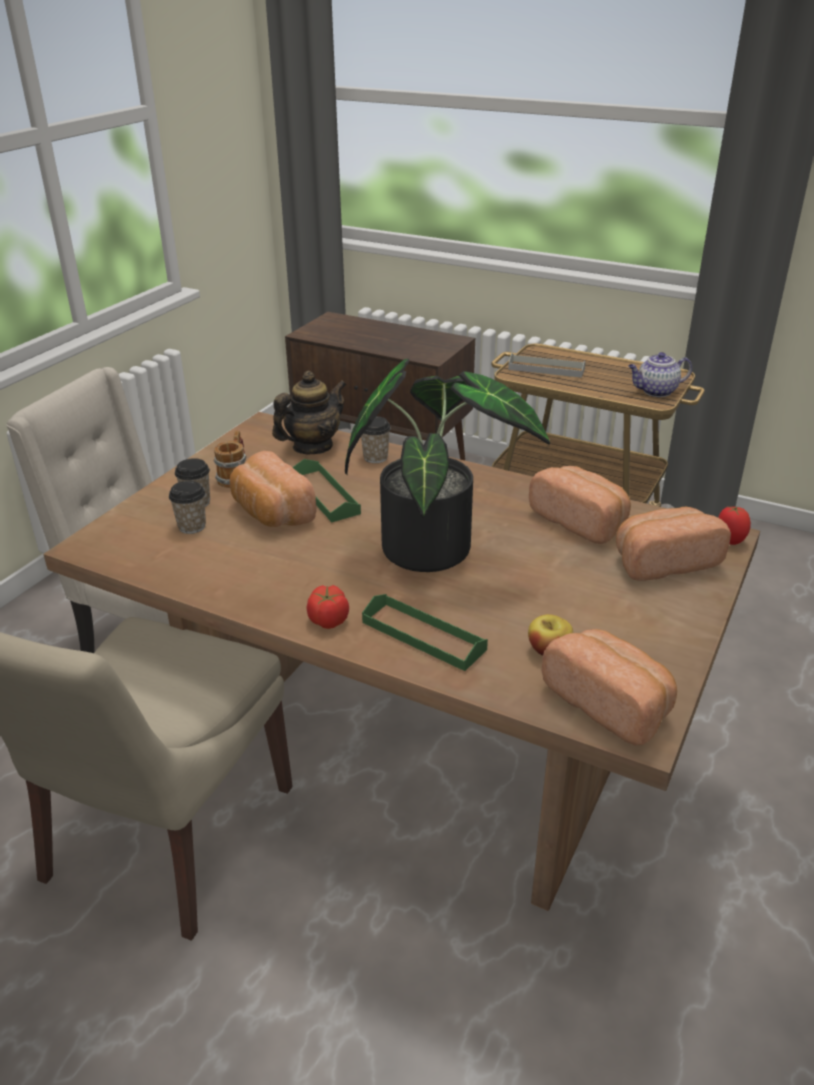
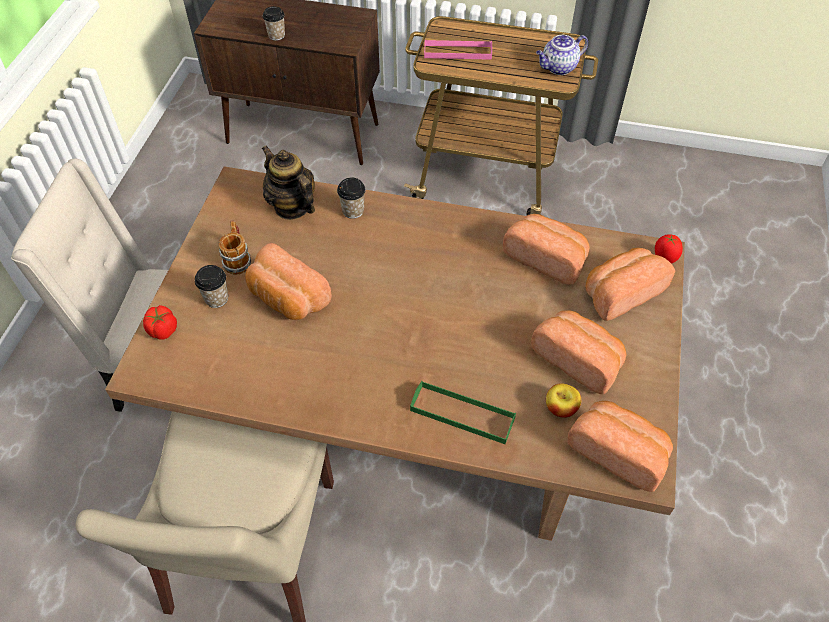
camera: 15 degrees left, 20 degrees up
(192, 526) = (224, 329): cup -> cup (276, 35)
(312, 447) = (292, 206): teapot -> teapot turned 75 degrees counterclockwise
(325, 495) = (326, 267): green tray -> none
(328, 620) = (382, 414): tomato -> tomato (163, 330)
(433, 544) = (437, 309): potted plant -> none
(546, 369) = (457, 52): grey tray -> pink tray
(588, 610) = (578, 359): none -> bread

